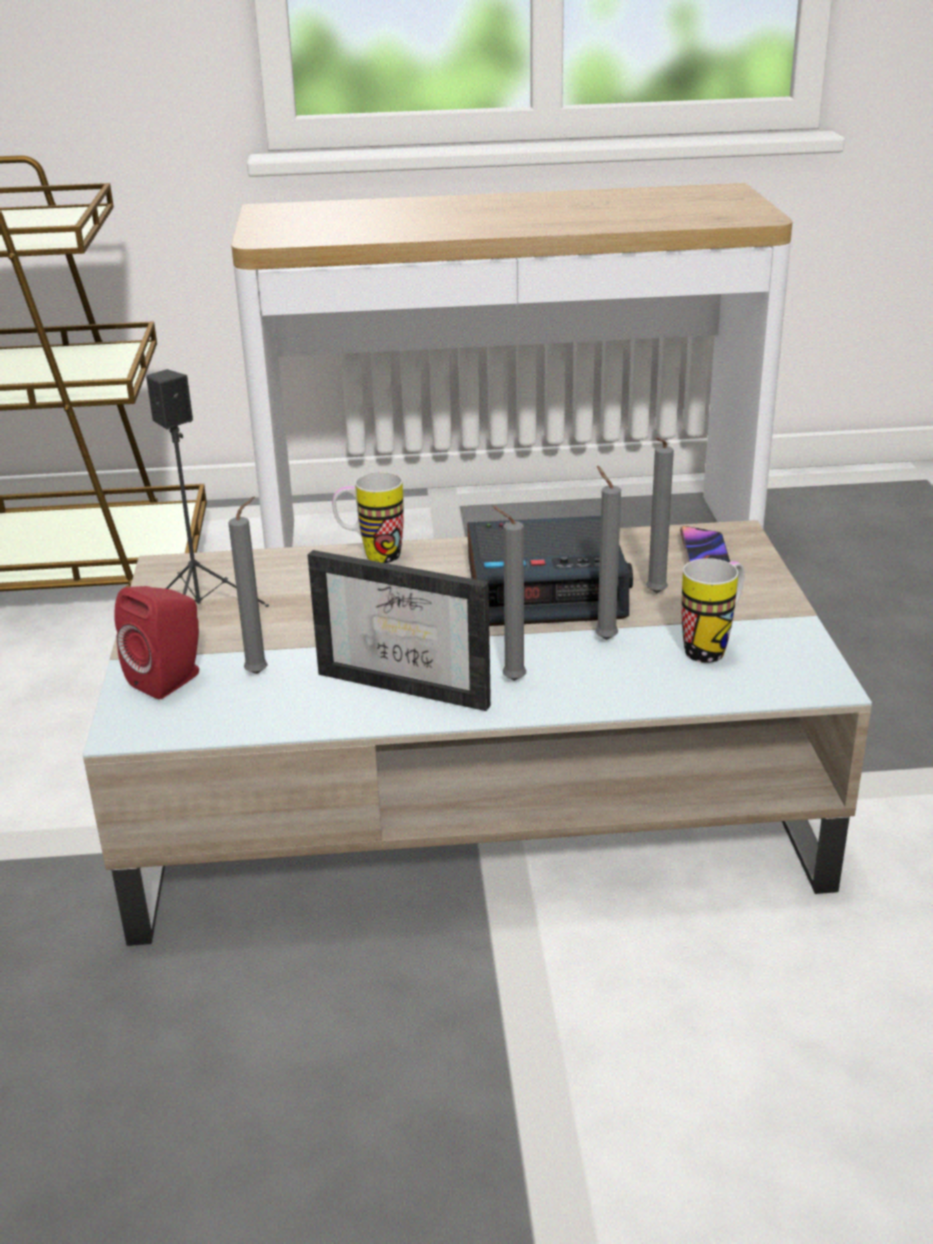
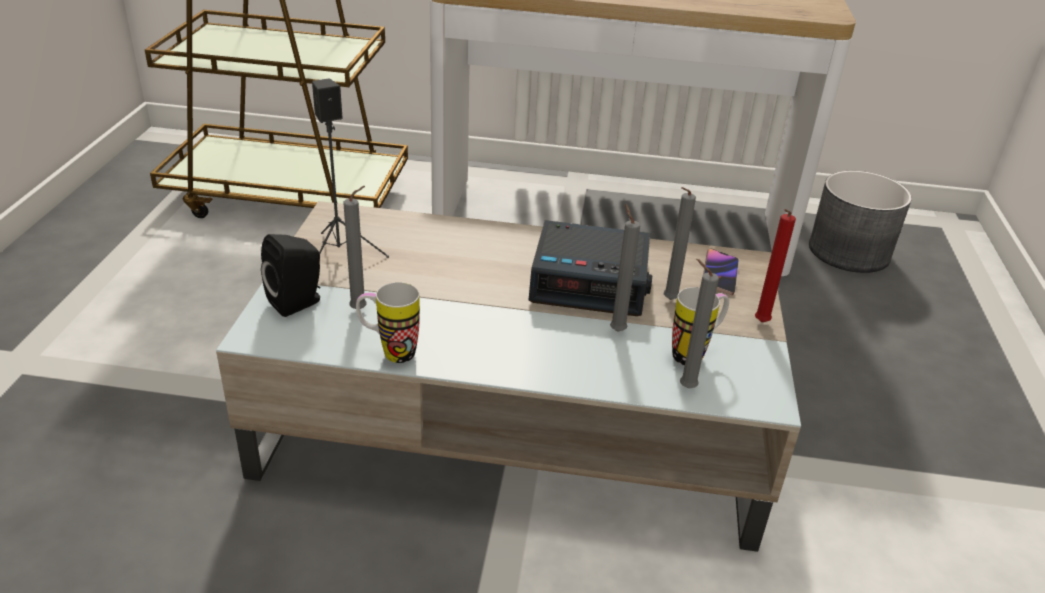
camera: 10 degrees right, 5 degrees up
(171, 679) = (298, 302): red speaker -> black speaker
(371, 556) = (476, 231): mug -> mug (389, 352)
(414, 681) = (465, 338): picture frame -> none
(510, 680) = (534, 351): grey candle -> grey candle (684, 387)
(777, 600) = (760, 323): none -> red candle
(825, 526) = (849, 252): none -> grey planter

